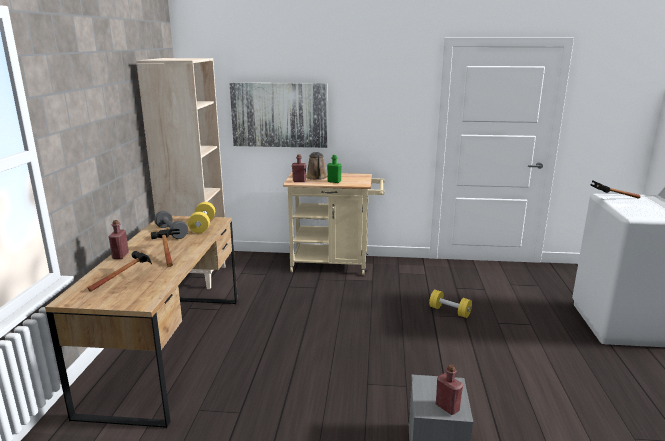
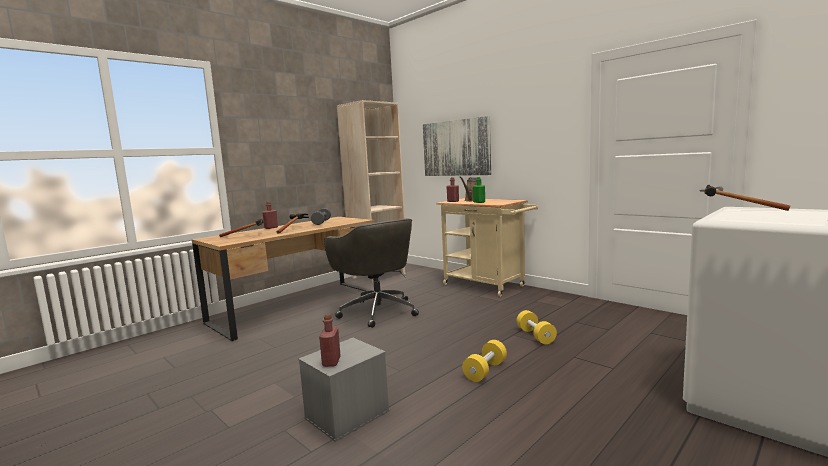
camera: 40 degrees right, 10 degrees down
(202, 226) = (345, 221): yellow dumbbell -> yellow dumbbell (485, 371)
(276, 326) = (377, 311): none -> grey office chair

